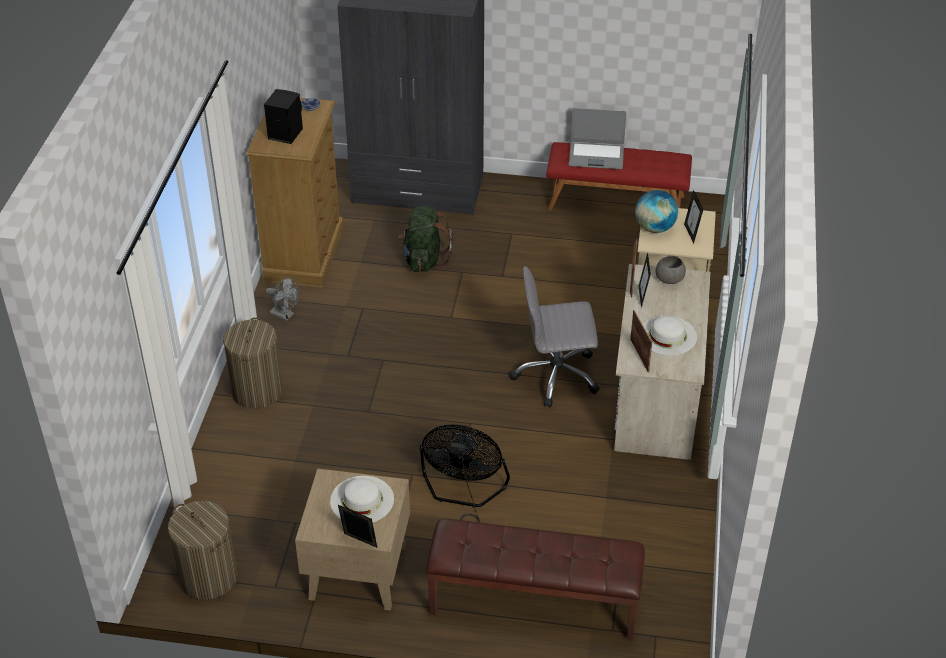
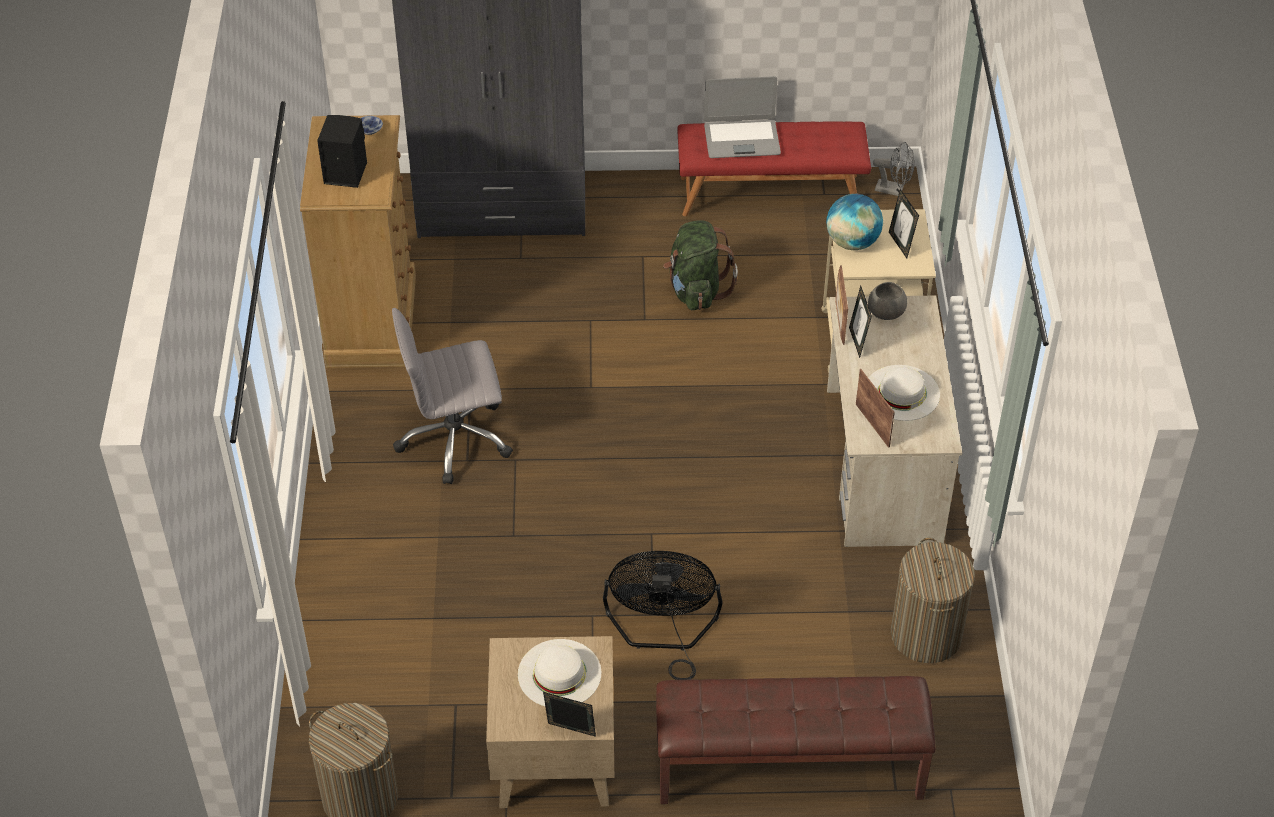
camera: 10 degrees left, 5 degrees up
(257, 391) = (358, 527): laundry basket -> laundry basket (926, 634)
(285, 315) = (368, 412): grey fan -> grey fan (893, 190)
(424, 260) = (535, 309): green backpack -> green backpack (696, 290)
(555, 376) = (746, 452): grey office chair -> grey office chair (454, 439)

